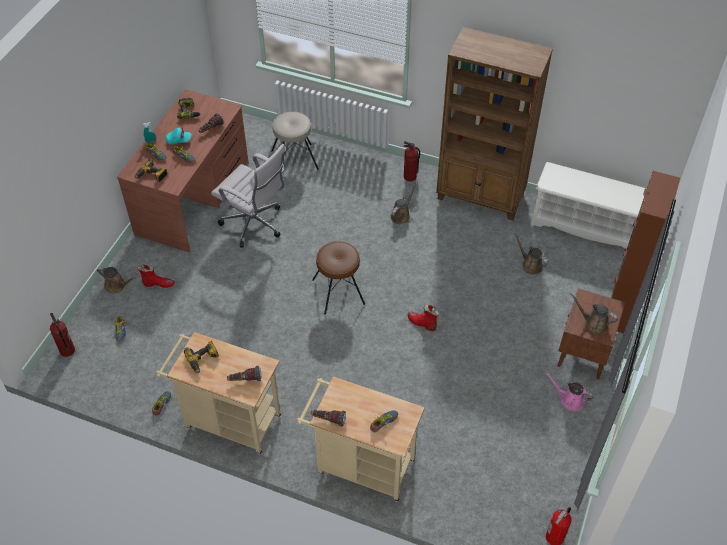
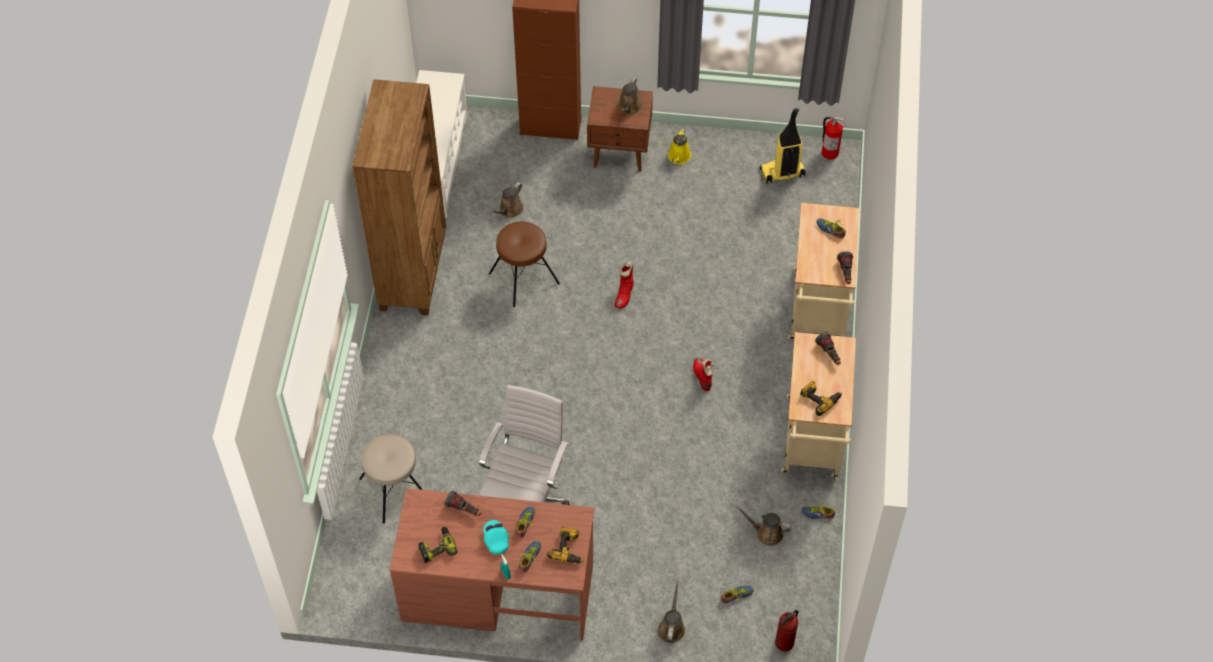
camera: 105 degrees left, 5 degrees up
(158, 284) = (654, 580): red boot -> red boot (702, 376)
(339, 291) = (604, 384): brown stool -> brown stool (523, 278)
(401, 215) = (466, 347): brown watering can -> brown watering can (766, 533)
(409, 177) = (396, 351): fire extinguisher -> none
(535, 484) = (782, 173): none -> vacuum cleaner
(569, 400) = (679, 157): pink watering can -> yellow watering can

